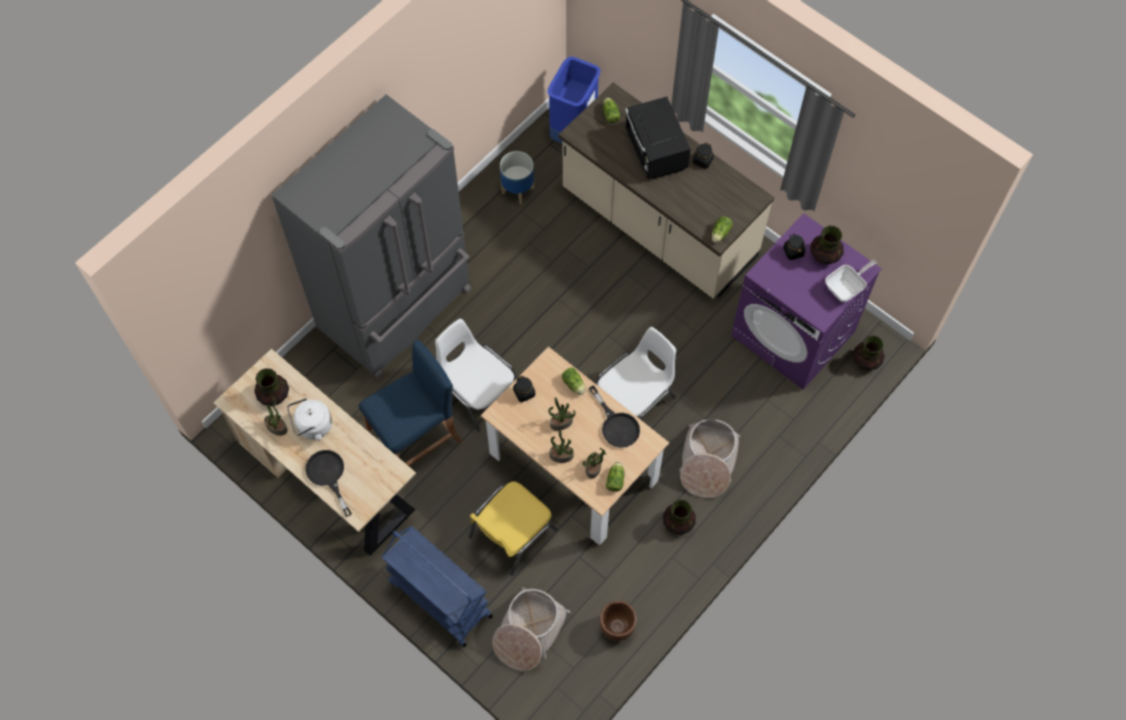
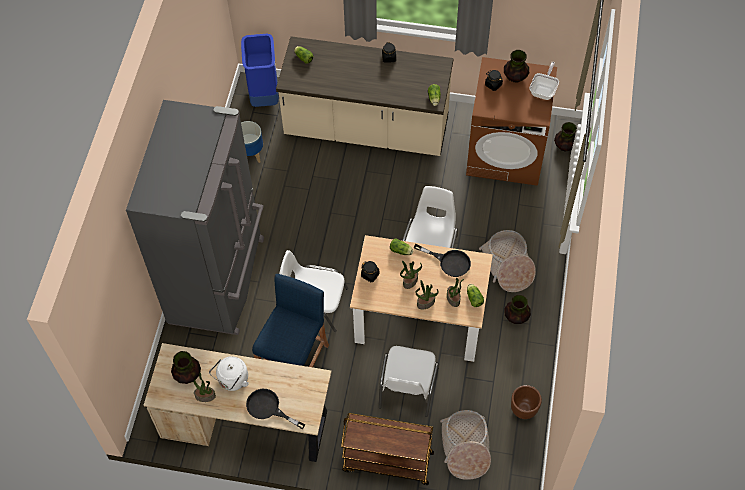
camera: 30 degrees left, 5 degrees down
(439, 598) = (387, 462): blue cart -> brown cart
(511, 533) = (407, 388): yellow chair -> white chair
(655, 152) = (352, 67): black microwave -> none
(793, 334) = (506, 153): purple washing machine -> brown washing machine

